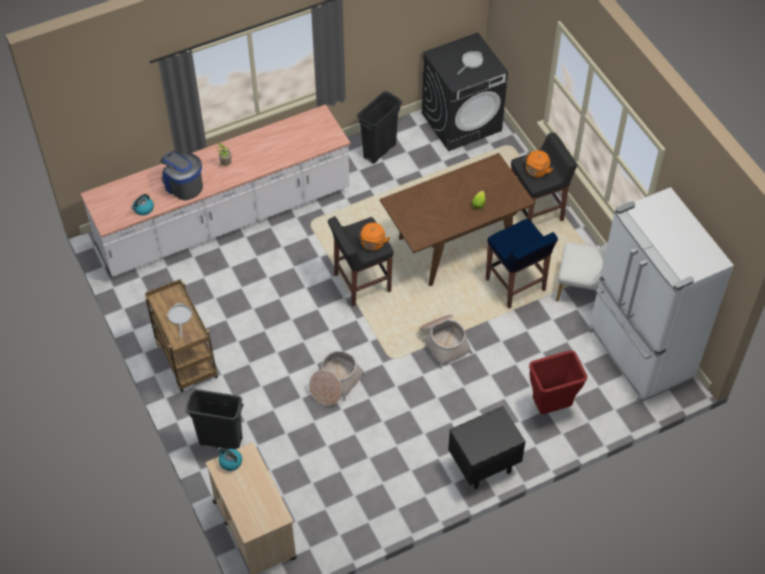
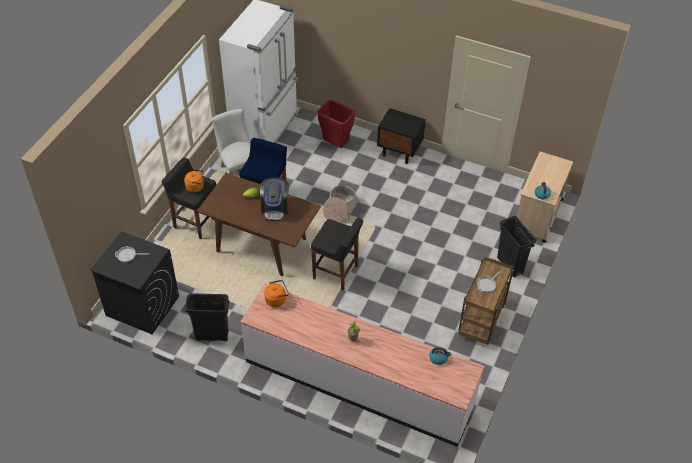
camera: 130 degrees left, 5 degrees down
(183, 185) = (395, 350): coffee machine -> coffee machine (275, 208)
(335, 383) = (418, 239): basket -> none
(372, 244) = (333, 229): orange kettle -> orange kettle (276, 299)

